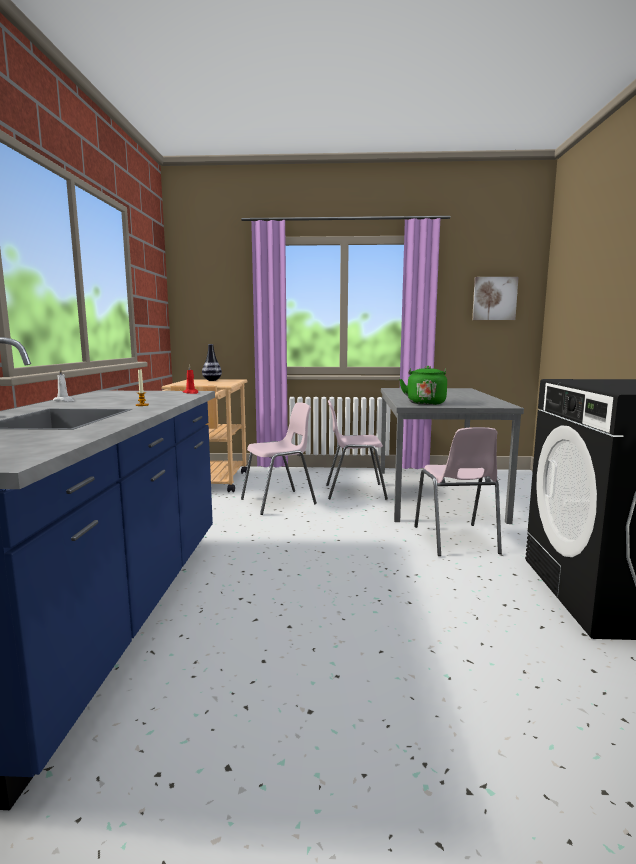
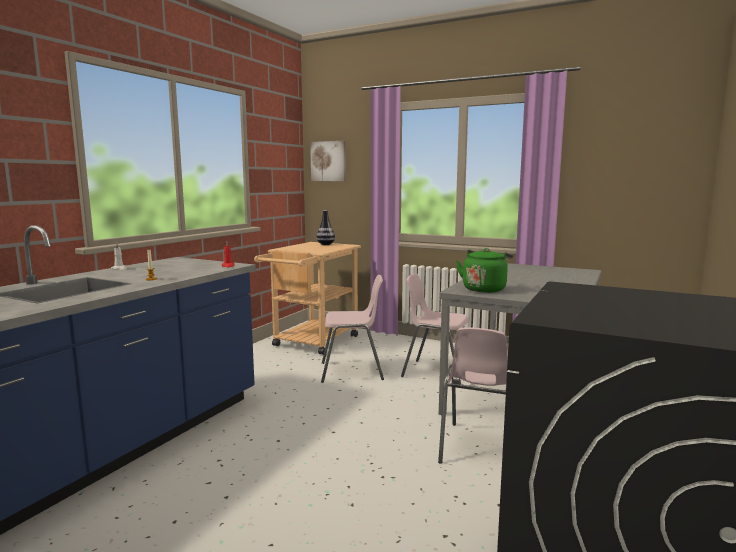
camera: 25 degrees right, 0 degrees up
(494, 298) = (641, 162): picture -> picture (328, 161)

